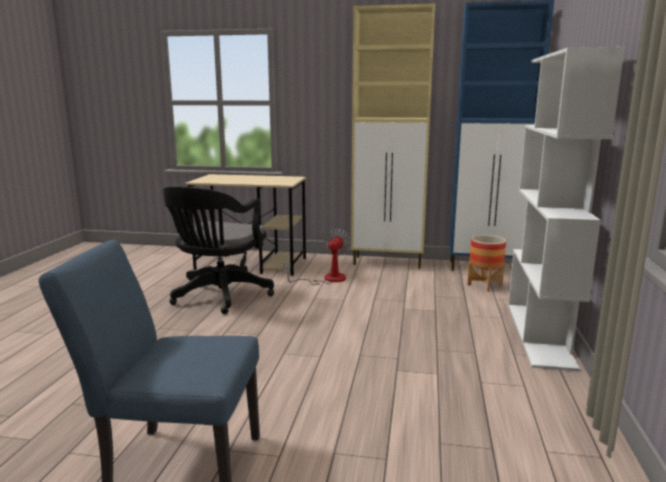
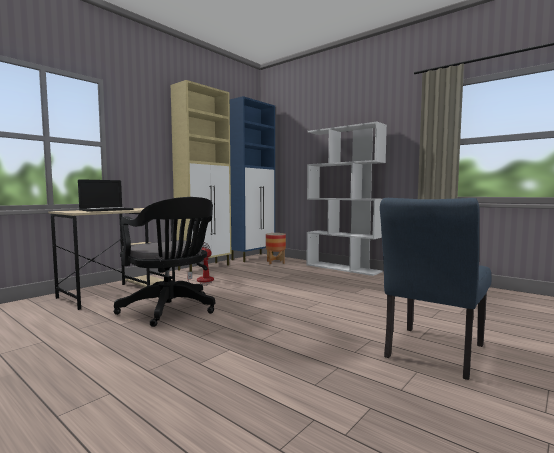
camera: 60 degrees left, 10 degrees down
(242, 178) = (106, 210): none -> laptop

